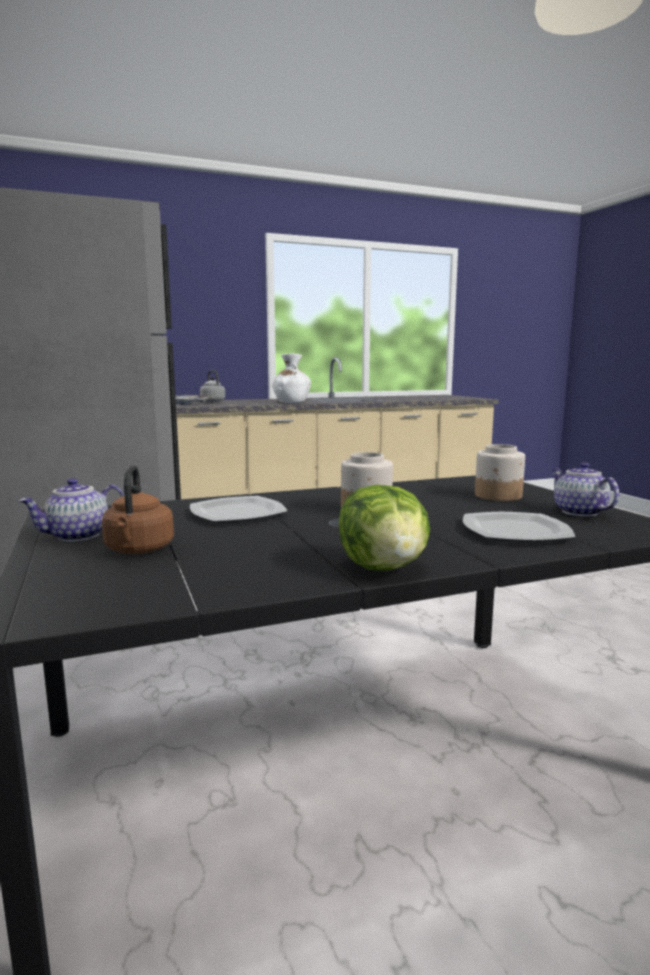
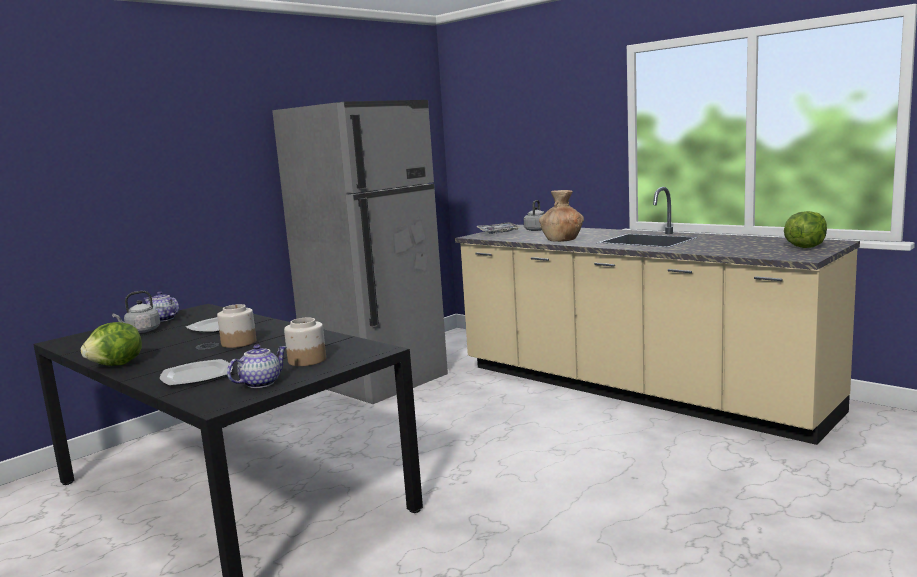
camera: 65 degrees right, 0 degrees up
(139, 550) = (141, 331): brown kettle -> grey kettle
(291, 403) = (562, 240): white vase -> brown vase
(448, 396) = (804, 247): none -> lettuce

